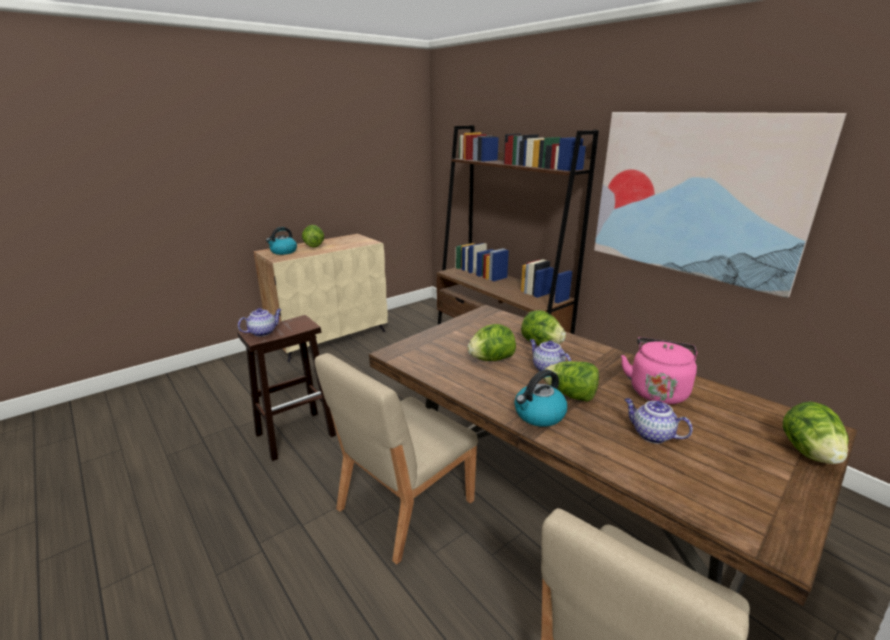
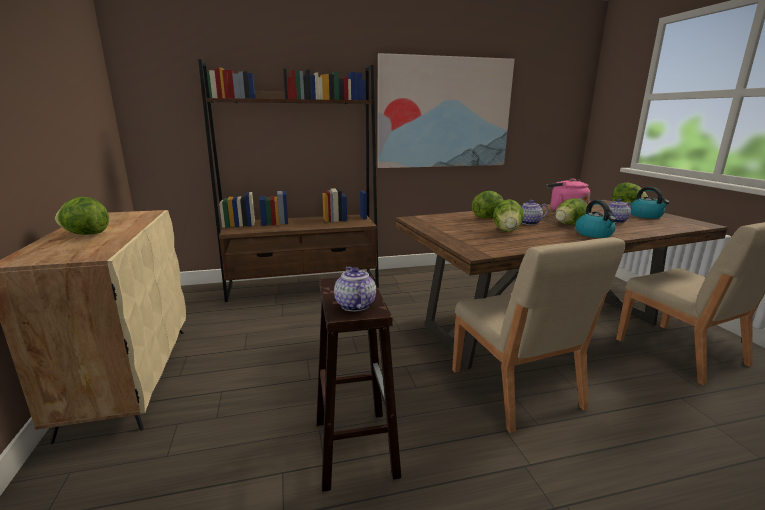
camera: 65 degrees left, 5 degrees down
(283, 252) = (61, 250): kettle -> kettle (646, 216)

